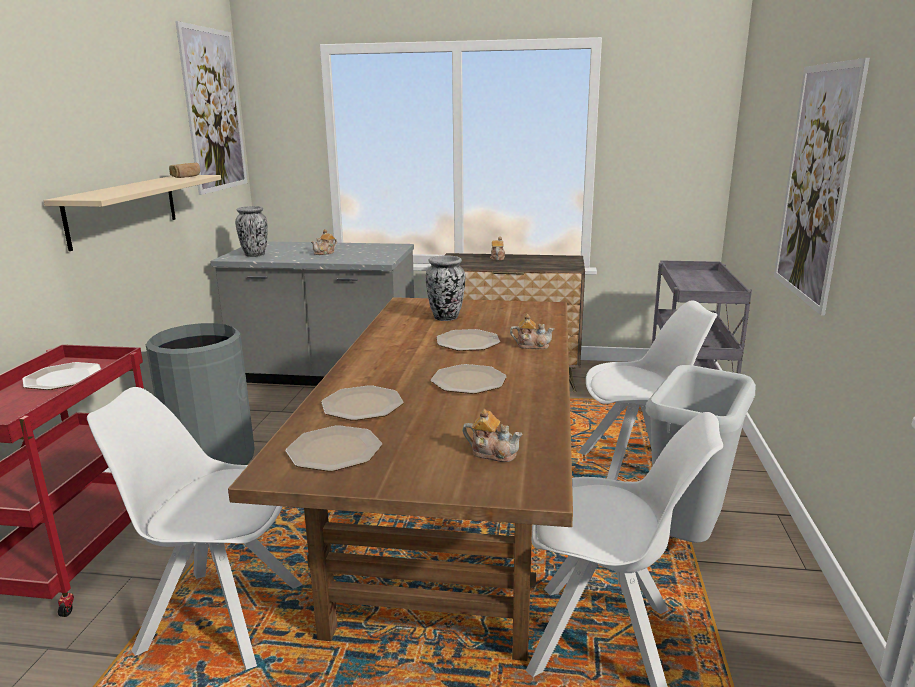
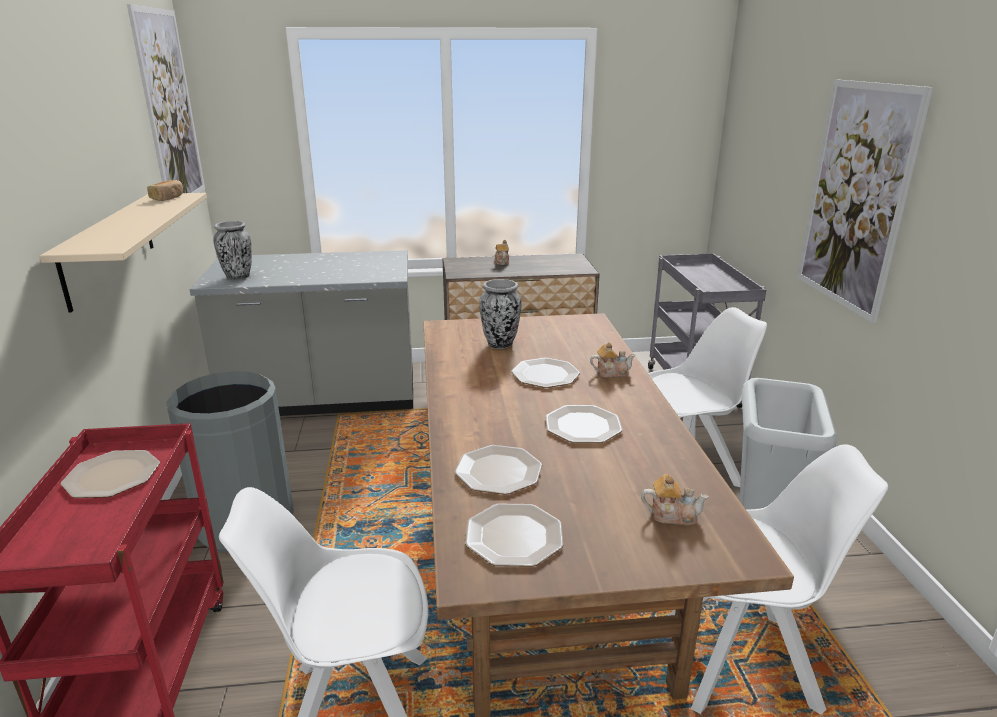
camera: 15 degrees left, 5 degrees up
(325, 253) = (319, 269): teapot -> none

